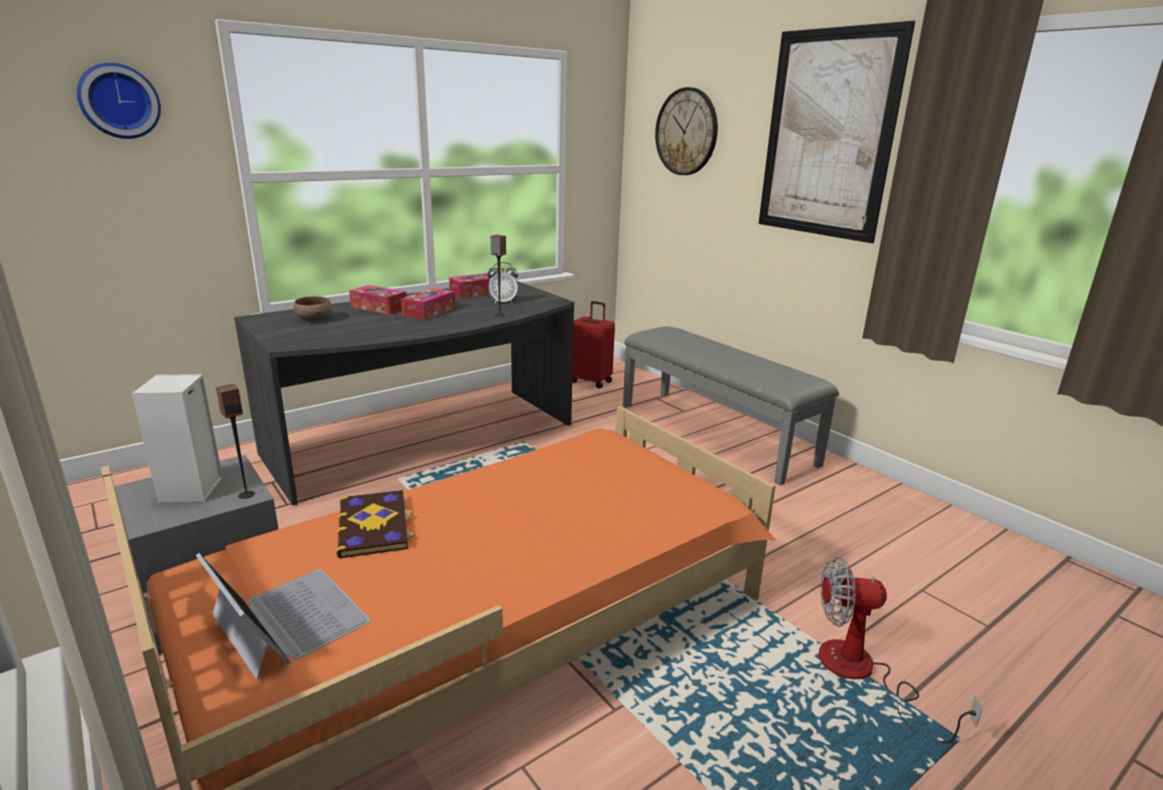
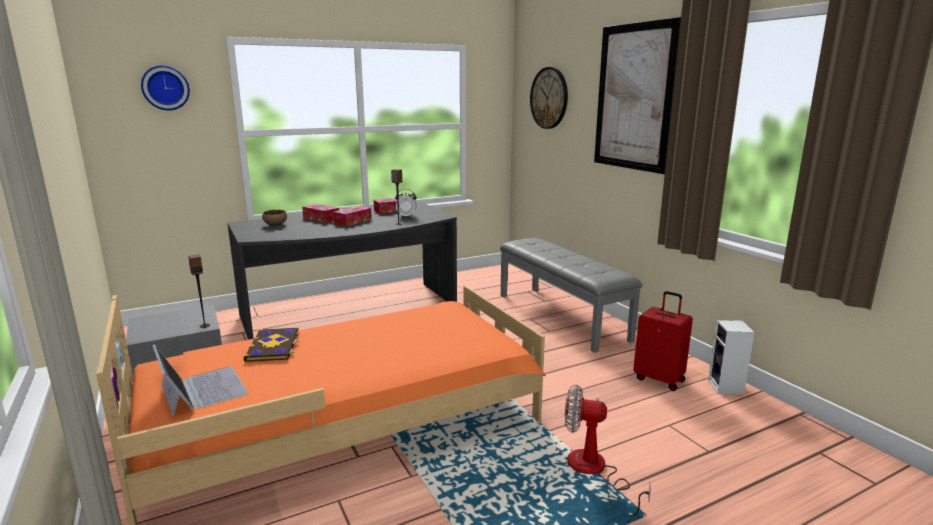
camera: 10 degrees right, 5 degrees down
(191, 491) = (174, 322): speaker -> speaker (726, 388)
(590, 381) = (484, 279): red suitcase -> red suitcase (659, 379)

